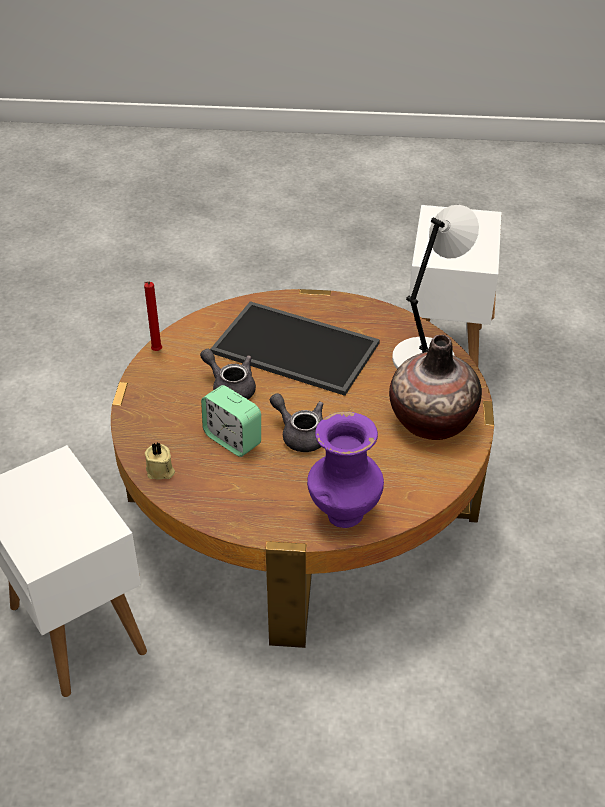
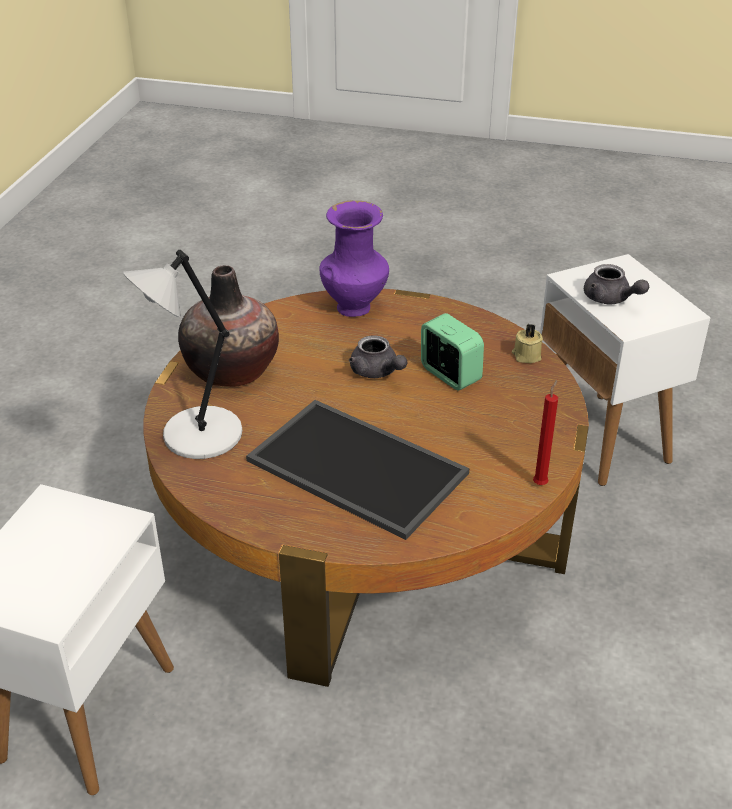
camera: 170 degrees left, 5 degrees down
(230, 387) = (447, 428): grey teapot -> grey teapot (610, 299)

